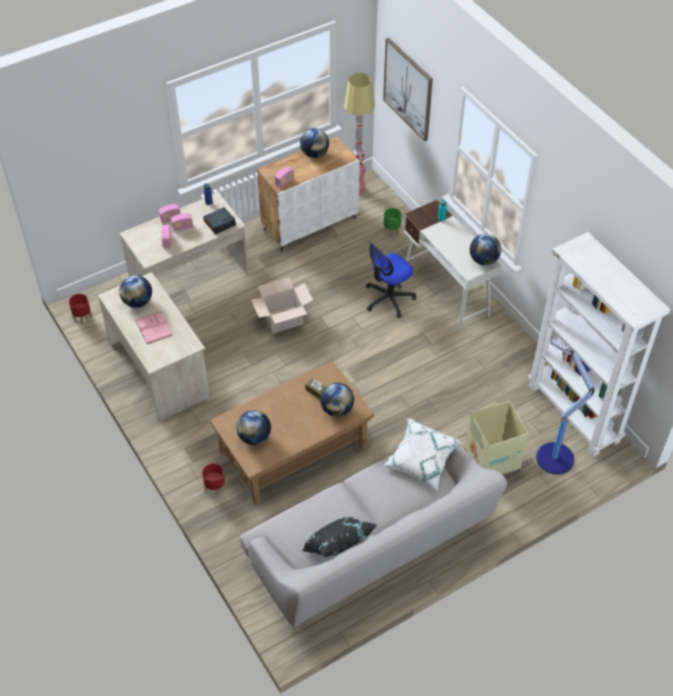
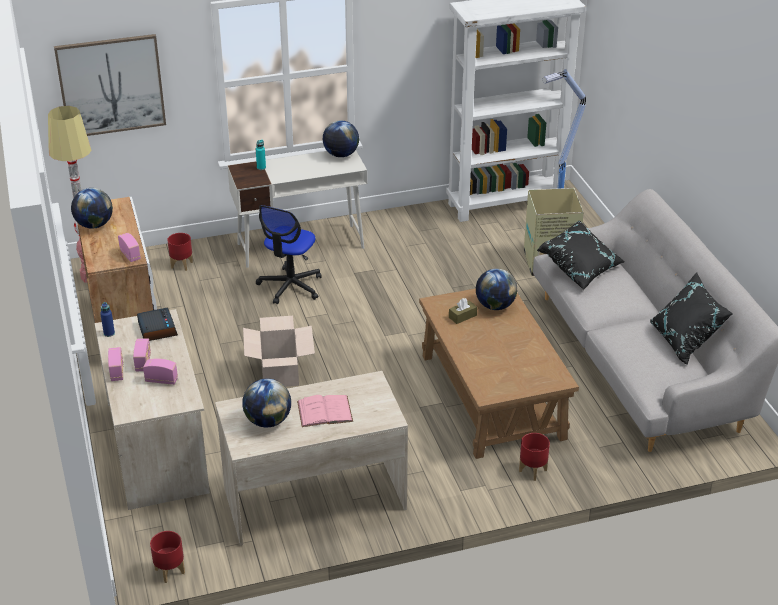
camera: 75 degrees left, 15 degrees down
(254, 437) = (518, 373): globe -> none
(388, 299) = (290, 286): office chair -> office chair turned 45 degrees clockwise
(391, 231) = (182, 265): green planter -> red planter
(421, 462) = (580, 268): white pillow -> black pillow

